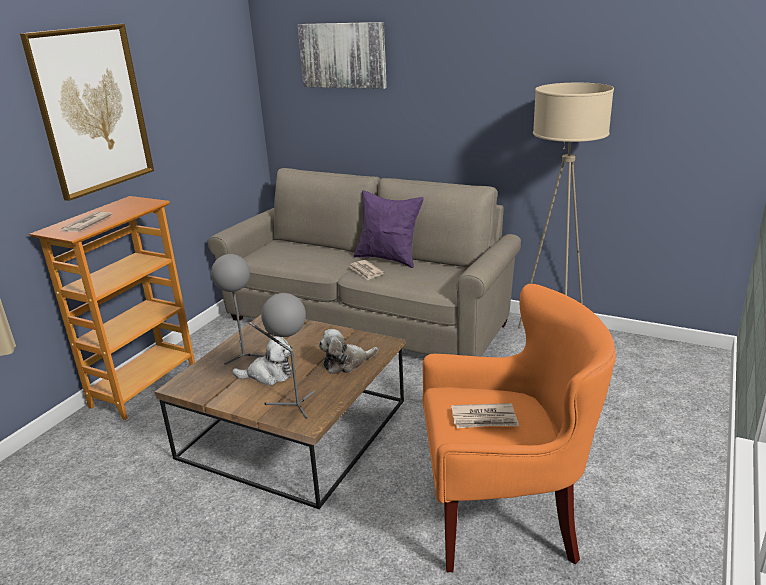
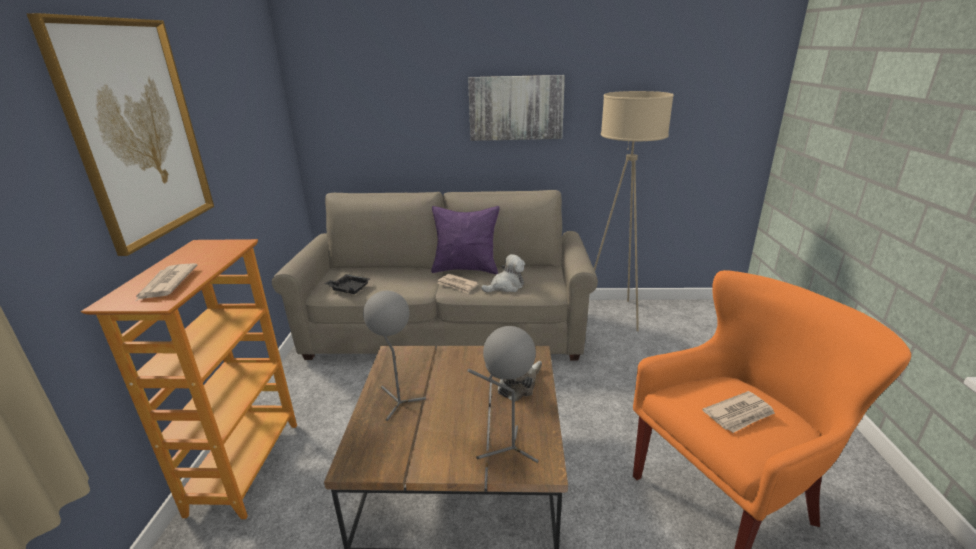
camera: 25 degrees left, 0 degrees up
(269, 375) = (449, 420): plush toy -> plush toy (506, 286)
(273, 260) = (349, 289): none -> black tray
(343, 55) = (390, 73): picture -> picture (516, 108)

